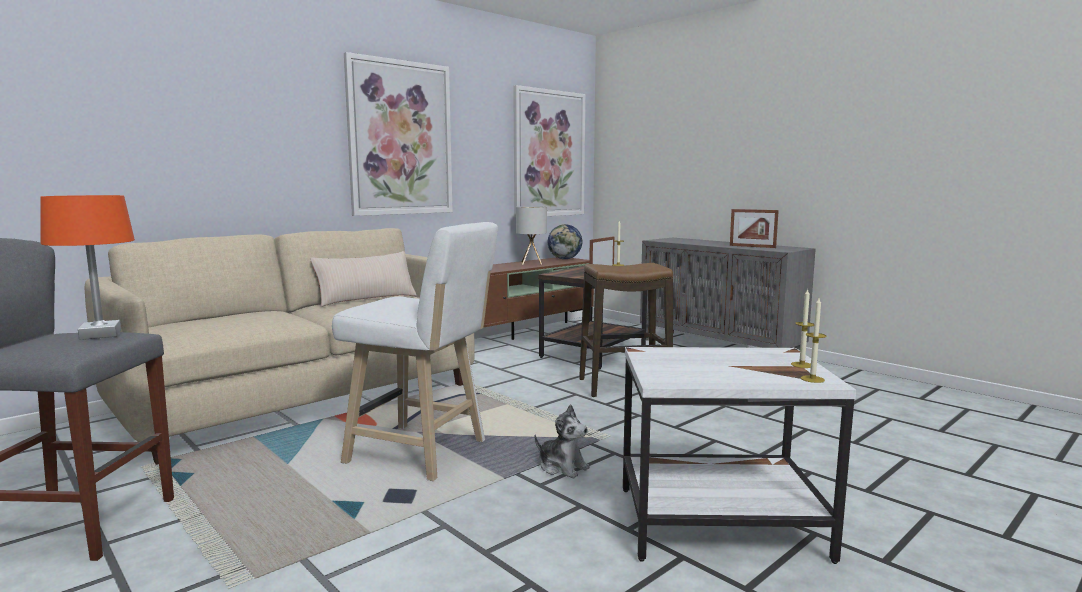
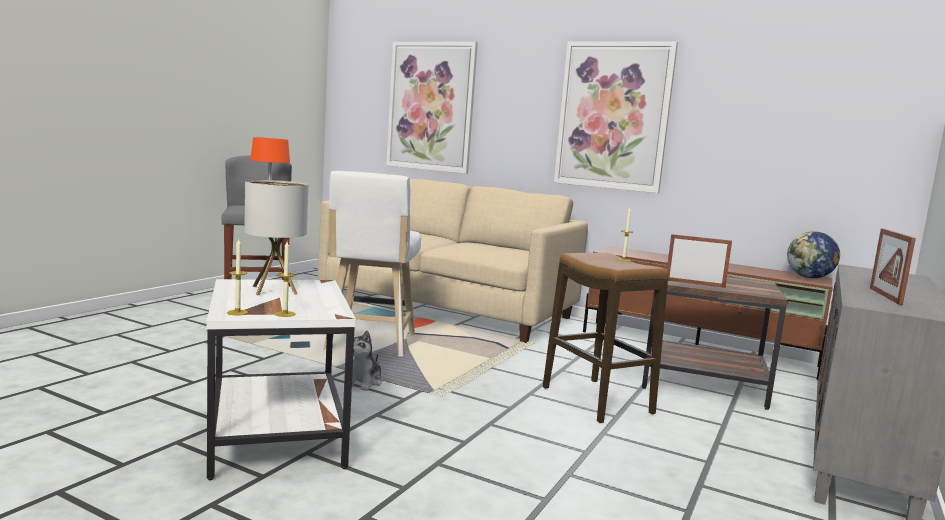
camera: 70 degrees right, 0 degrees up
(366, 299) = (501, 247): beige pillow -> none
(531, 263) = (743, 268): table lamp -> table lamp (274, 290)
(549, 154) = (831, 138): picture -> picture (431, 107)

